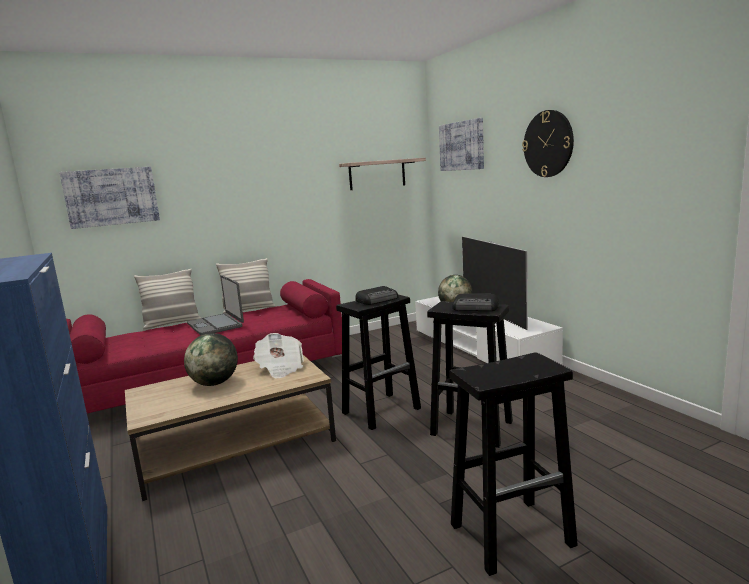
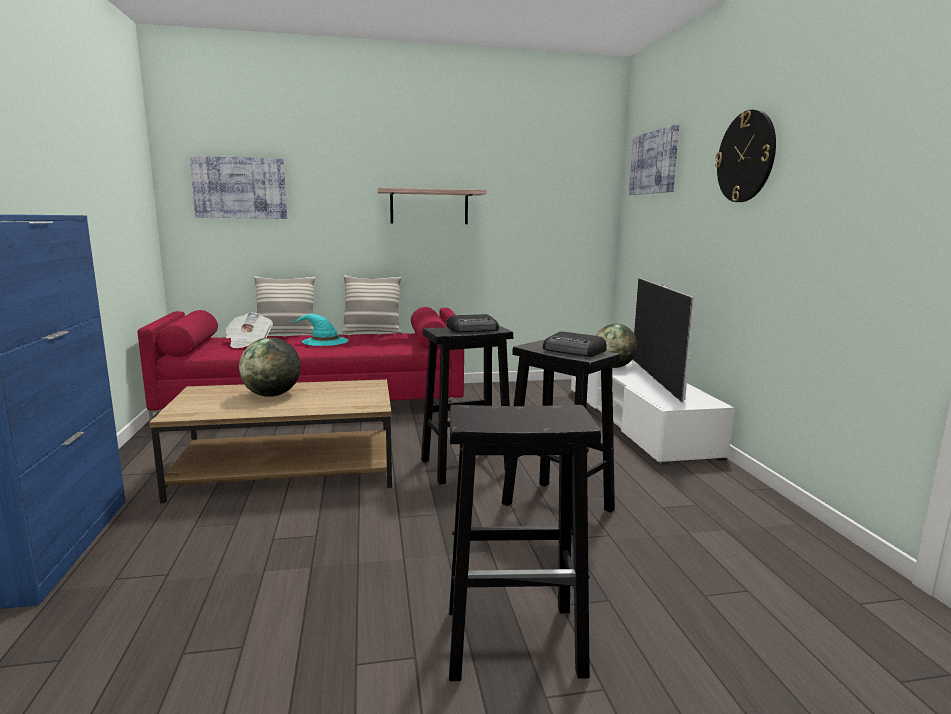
camera: 15 degrees right, 0 degrees up
(216, 325) = (324, 341): laptop -> turquoise hat
(280, 368) = (350, 392): newspaper -> newspaper (248, 343)
(377, 174) = (549, 193): shelf -> shelf (429, 207)

